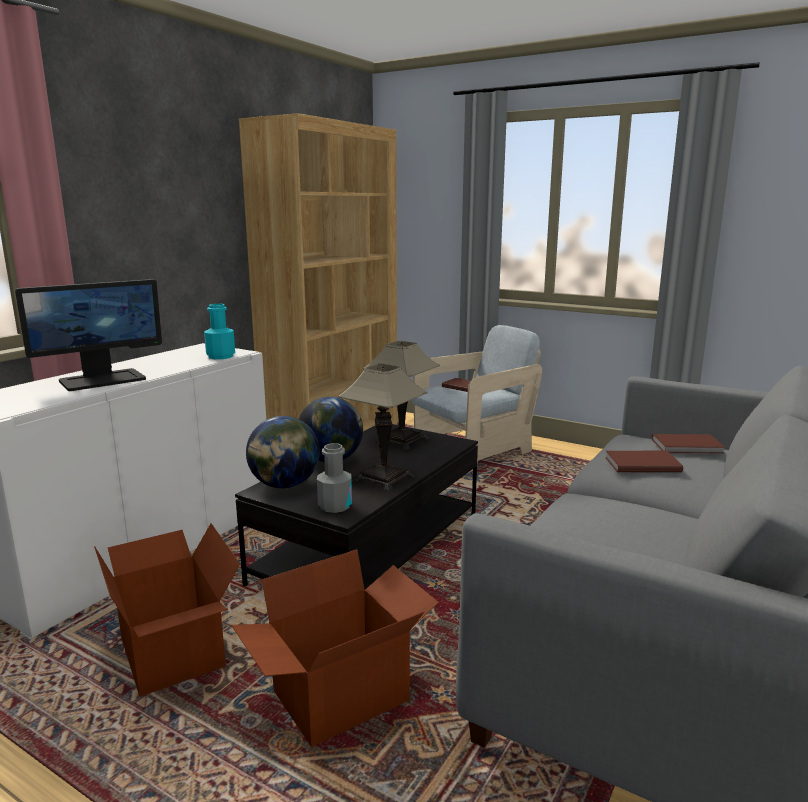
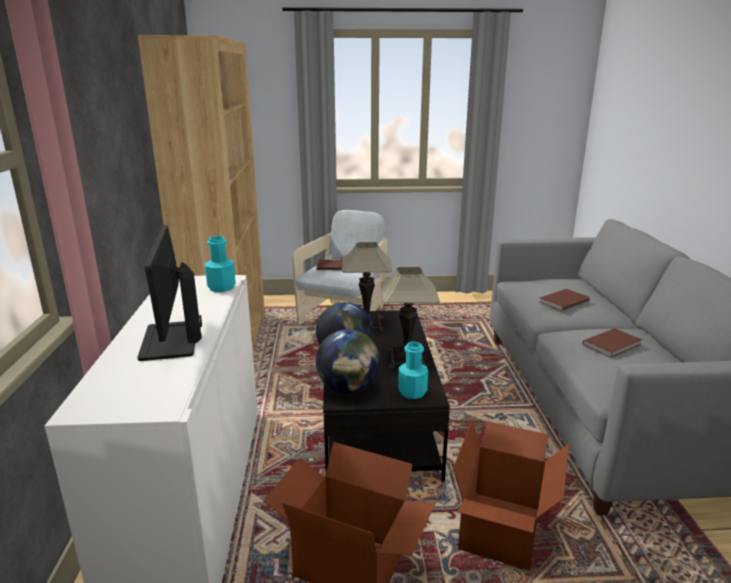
camera: 35 degrees left, 5 degrees up
(103, 380) = (171, 340): monitor -> monitor turned 150 degrees clockwise
(335, 506) = (412, 392): grey bottle -> turquoise bottle
(688, 447) = (561, 282): brown book -> brown book (613, 345)

